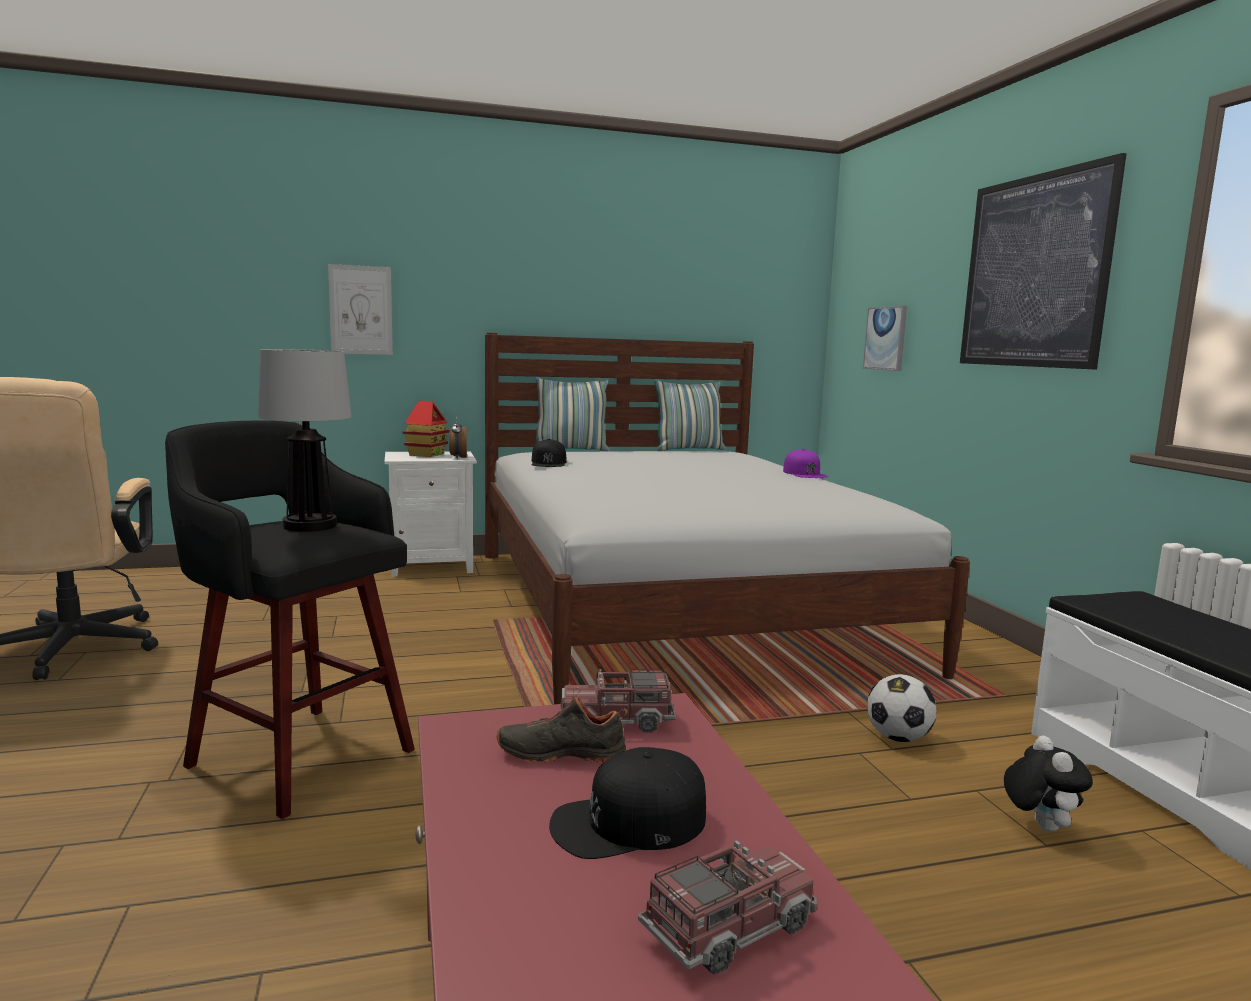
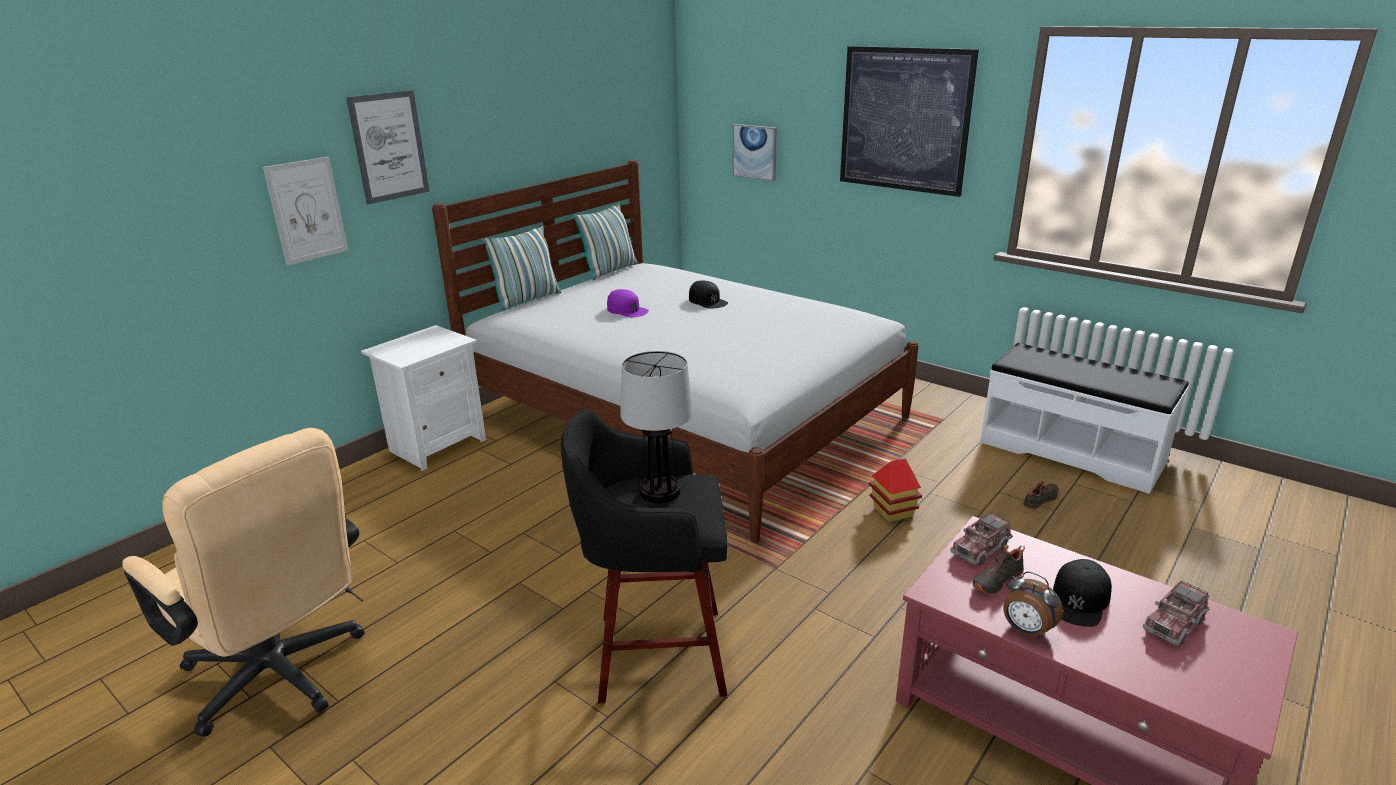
camera: 35 degrees left, 15 degrees up
(426, 454) = (413, 344): toy house -> toy house (892, 511)
(454, 270) = (389, 146): none -> picture
(458, 457) = (452, 340): alarm clock -> alarm clock (1026, 631)
(548, 463) = (569, 331): black cap -> black cap (707, 301)
(729, 928) = (1174, 624): toy truck -> toy truck turned 150 degrees counterclockwise
(804, 473) = (757, 289): purple cap -> purple cap (627, 310)
(898, 738) = (933, 473): football -> none
(1039, 826) = (1041, 500): plush toy -> black shoe

